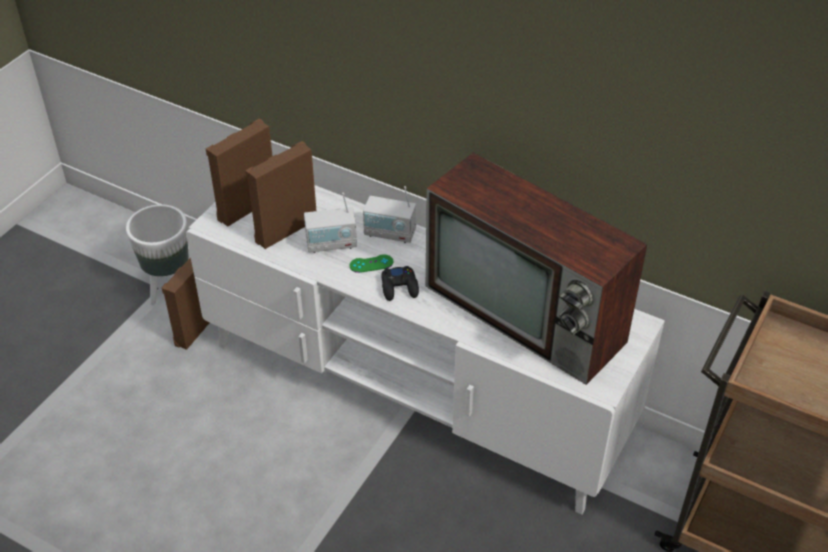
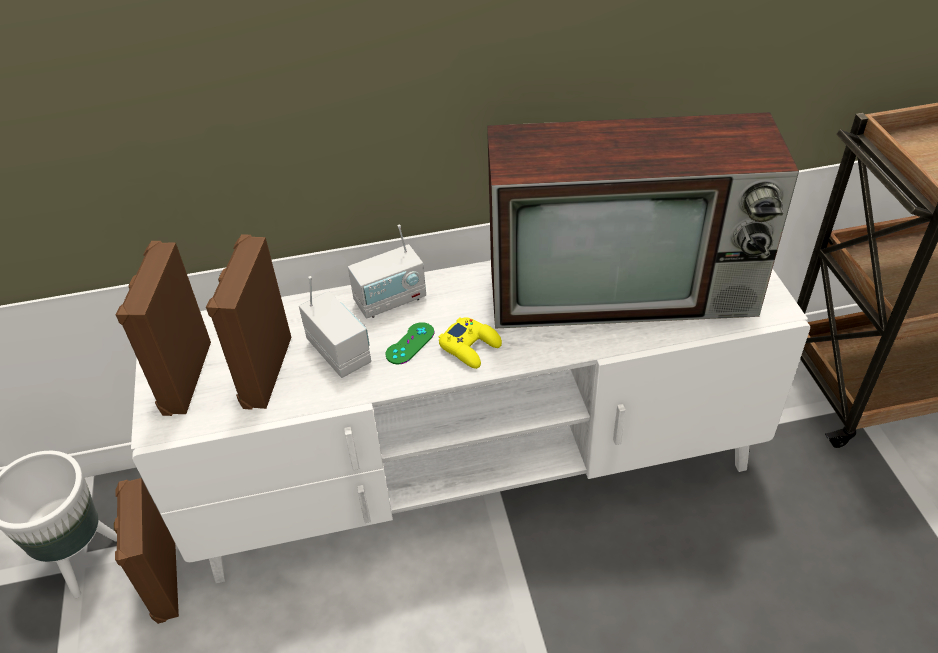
camera: 40 degrees left, 0 degrees up
(331, 244) = (339, 352): radio -> radio turned 75 degrees counterclockwise
(399, 287) = (470, 347): black game controller -> yellow game controller

